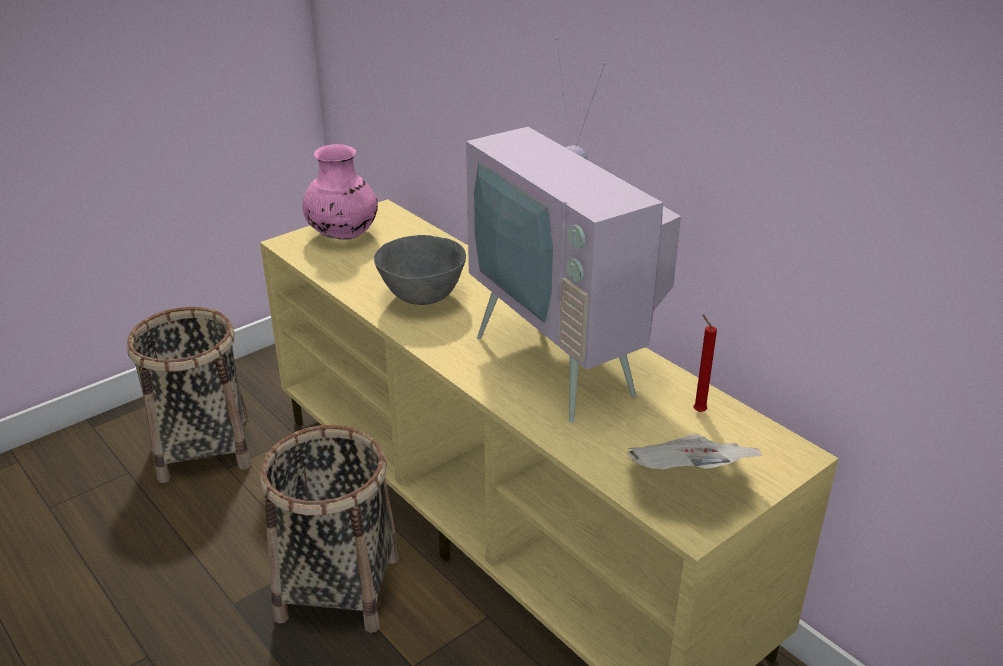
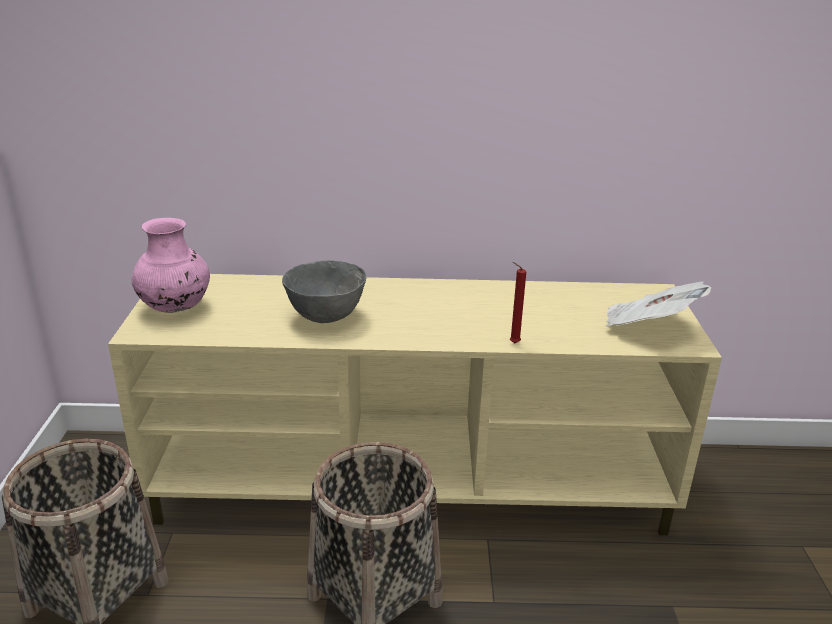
camera: 50 degrees left, 5 degrees down
(566, 361) = (483, 306): television -> none
(697, 410) = (588, 295): red candle -> red candle (512, 343)

